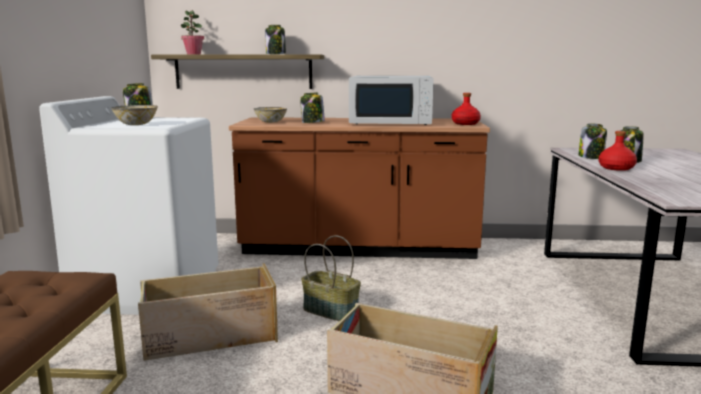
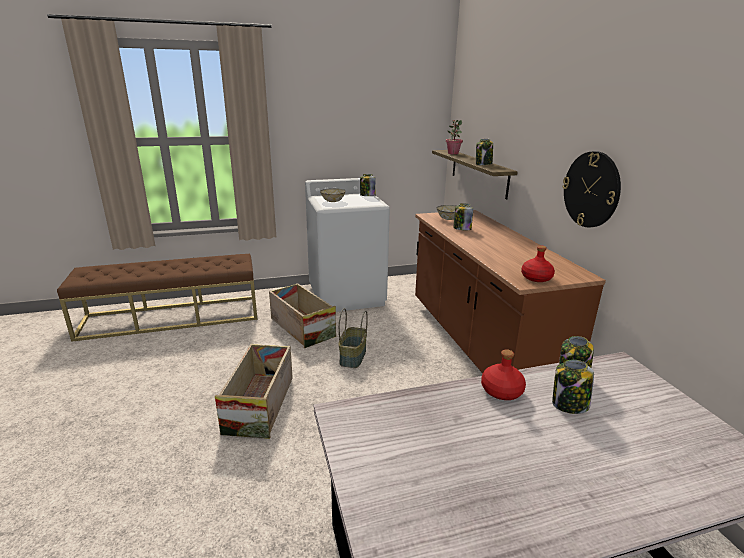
camera: 70 degrees right, 10 degrees up
(392, 121) = (509, 250): white microwave -> none
(437, 50) = (591, 189): none -> wall clock

